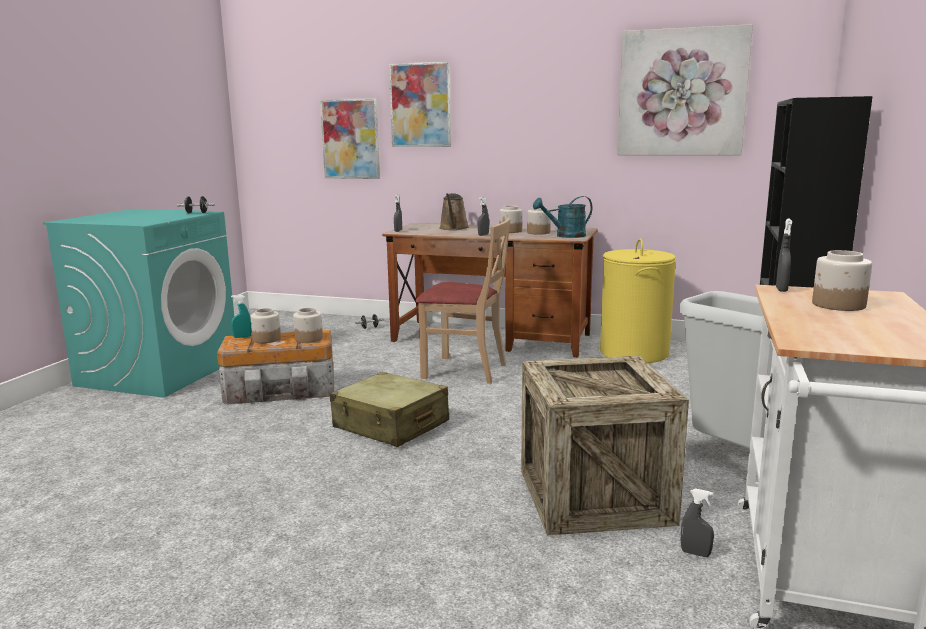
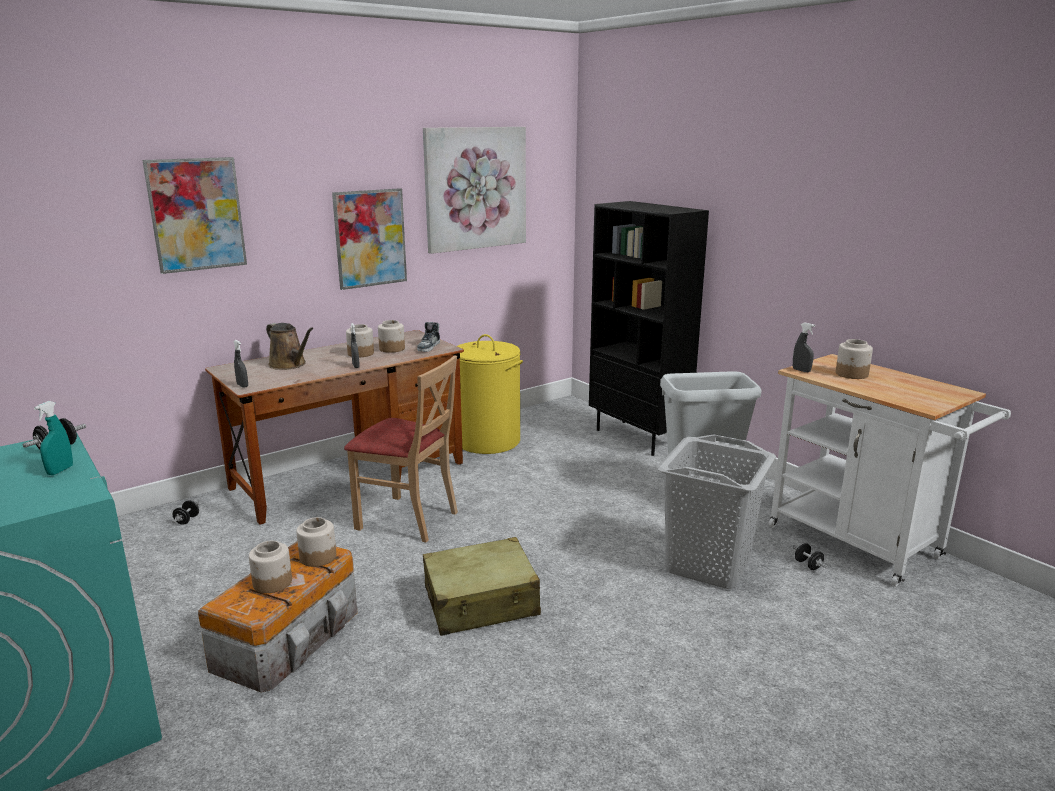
camera: 55 degrees left, 5 degrees up
(242, 337) = (233, 596): turquoise spray bottle -> turquoise spray bottle (60, 471)
(350, 139) = (86, 269): picture -> picture (370, 238)
(464, 370) = (407, 519): beige chair -> beige chair turned 60 degrees clockwise
(565, 236) = (429, 347): turquoise watering can -> shoe
(594, 496) = (709, 565): crate -> grey laundry basket
(695, 553) = (808, 565): grey spray bottle -> black dumbbell

